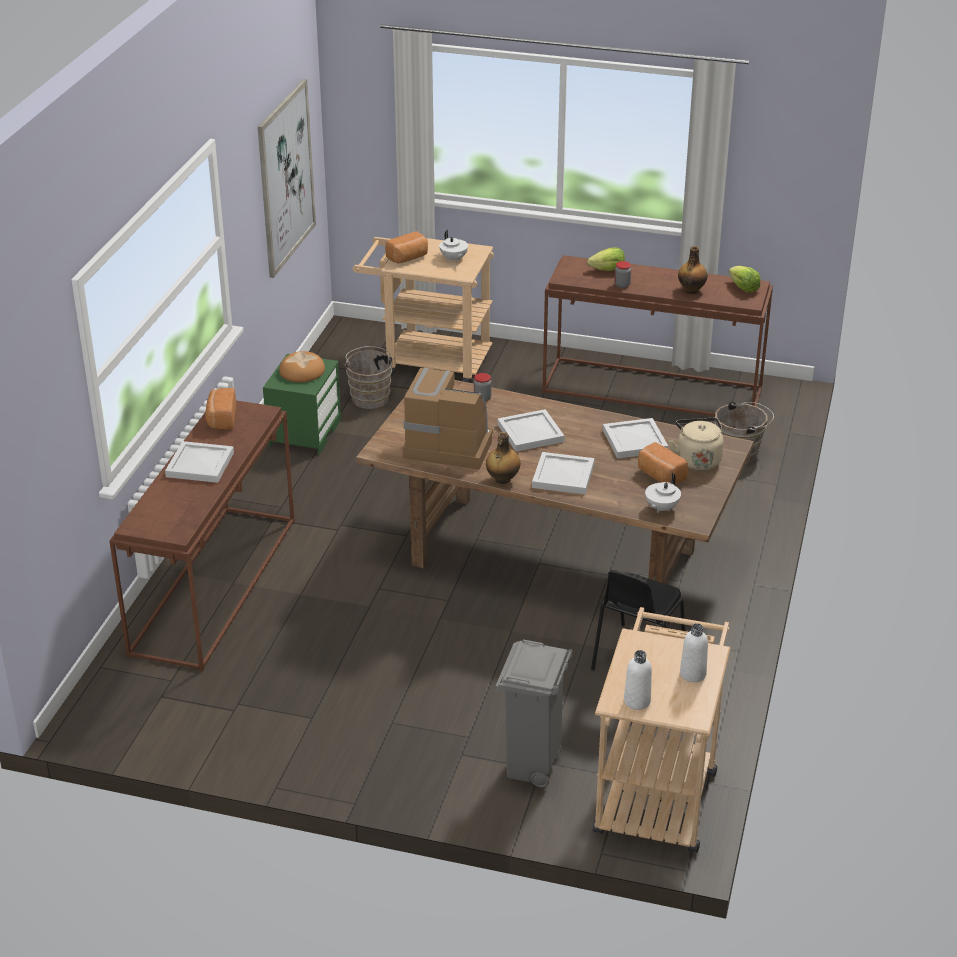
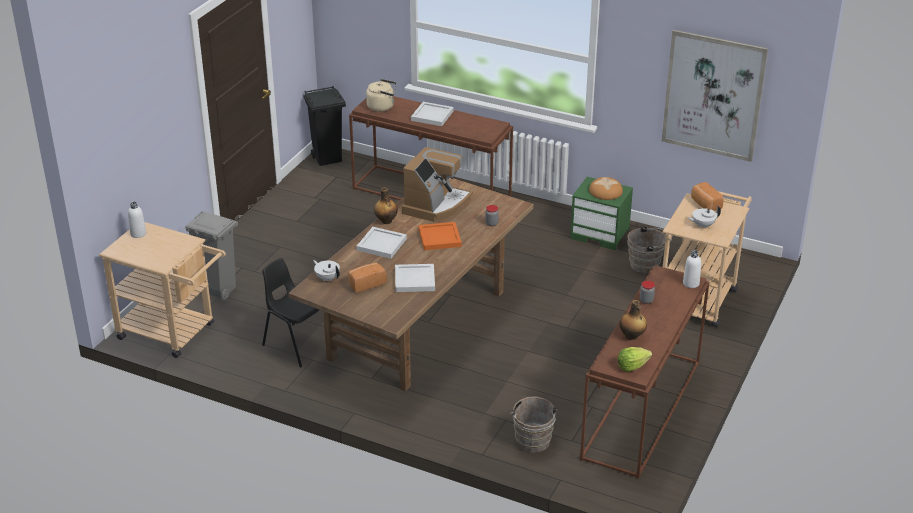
camera: 100 degrees right, 0 degrees up
(98, 717) = (328, 159): none -> black trash can
(221, 419) = (482, 123): bread -> none
(530, 433) = (439, 237): white tray -> orange tray
(608, 270) = (674, 297): lettuce -> none
(693, 674) = (149, 256): white bottle -> white bottle (691, 283)
(697, 460) = (380, 303): beige kettle -> beige kettle (382, 107)

